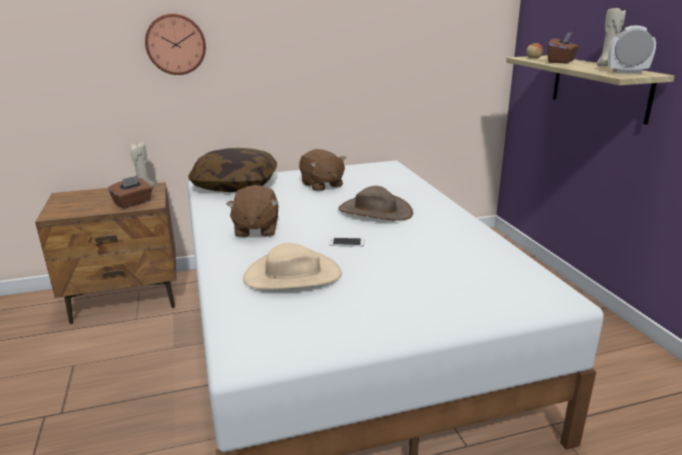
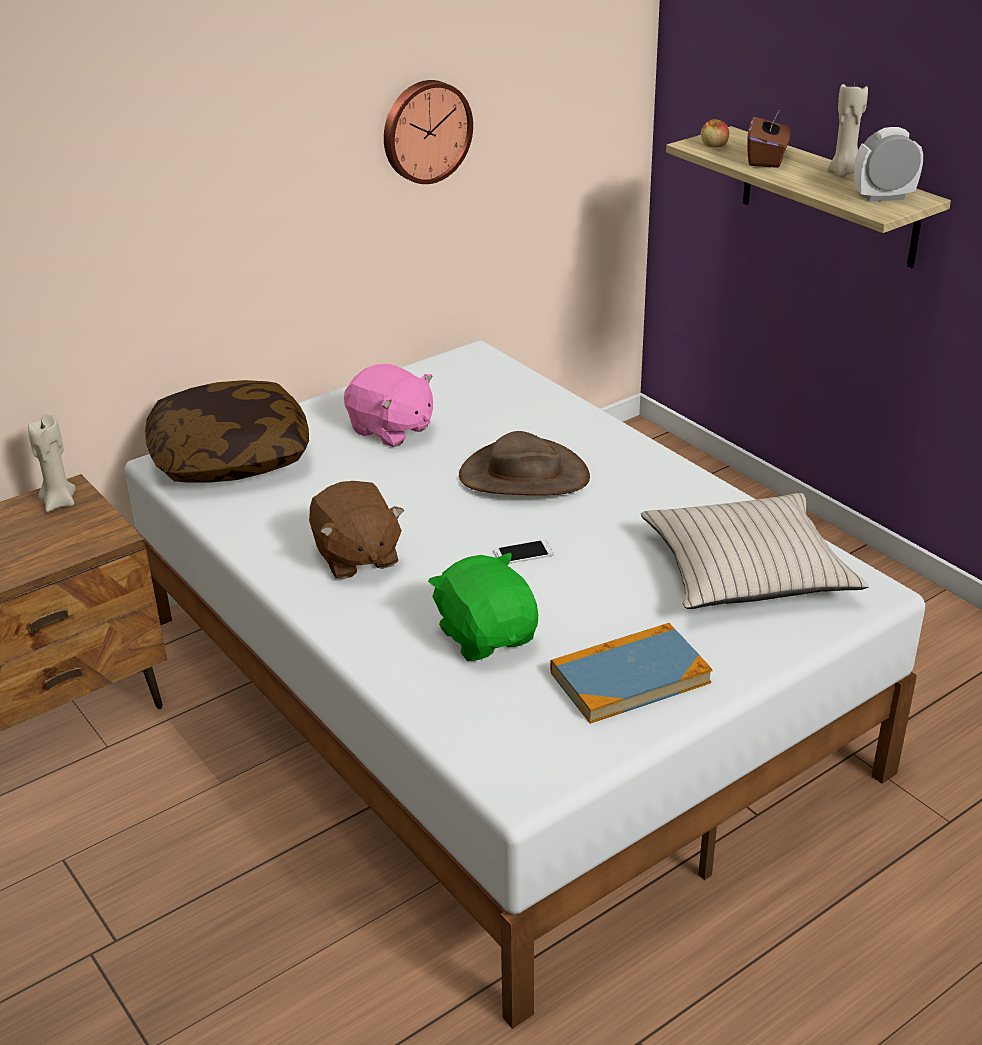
camera: 20 degrees left, 10 degrees up
(133, 203) = (70, 539): brown tissue box -> none
(175, 44) = (79, 211): wall clock -> wall clock (425, 131)
(292, 276) = (487, 636): beige hat -> green plush toy
(321, 185) = (391, 430): brown plush toy -> pink plush toy
(362, 313) = (630, 677): none -> book
(479, 273) = (746, 570): none -> beige pillow

